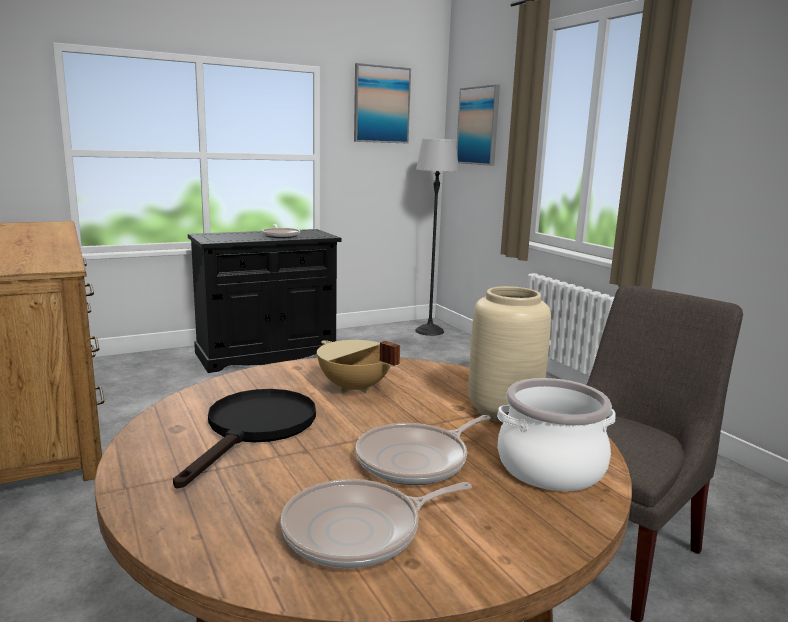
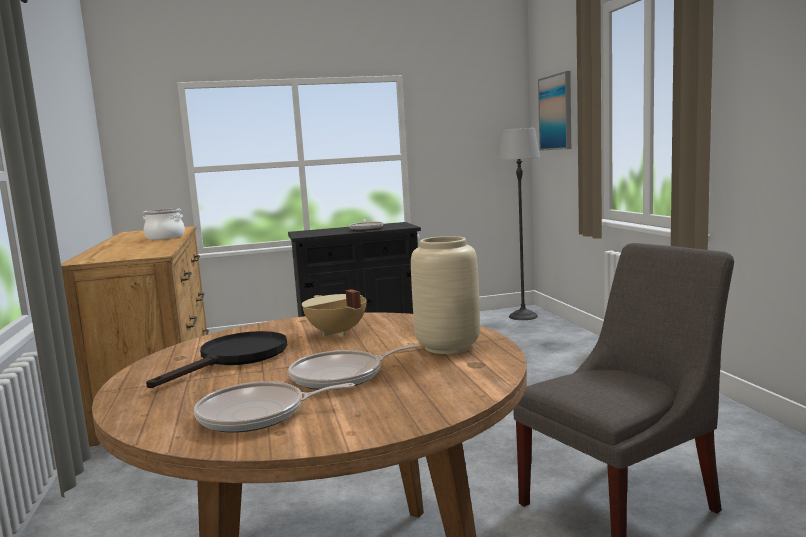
camera: 15 degrees right, 5 degrees down
(381, 104) = (463, 103): picture -> none
(551, 468) = (448, 382): cooking pot -> cooking pot (165, 237)

